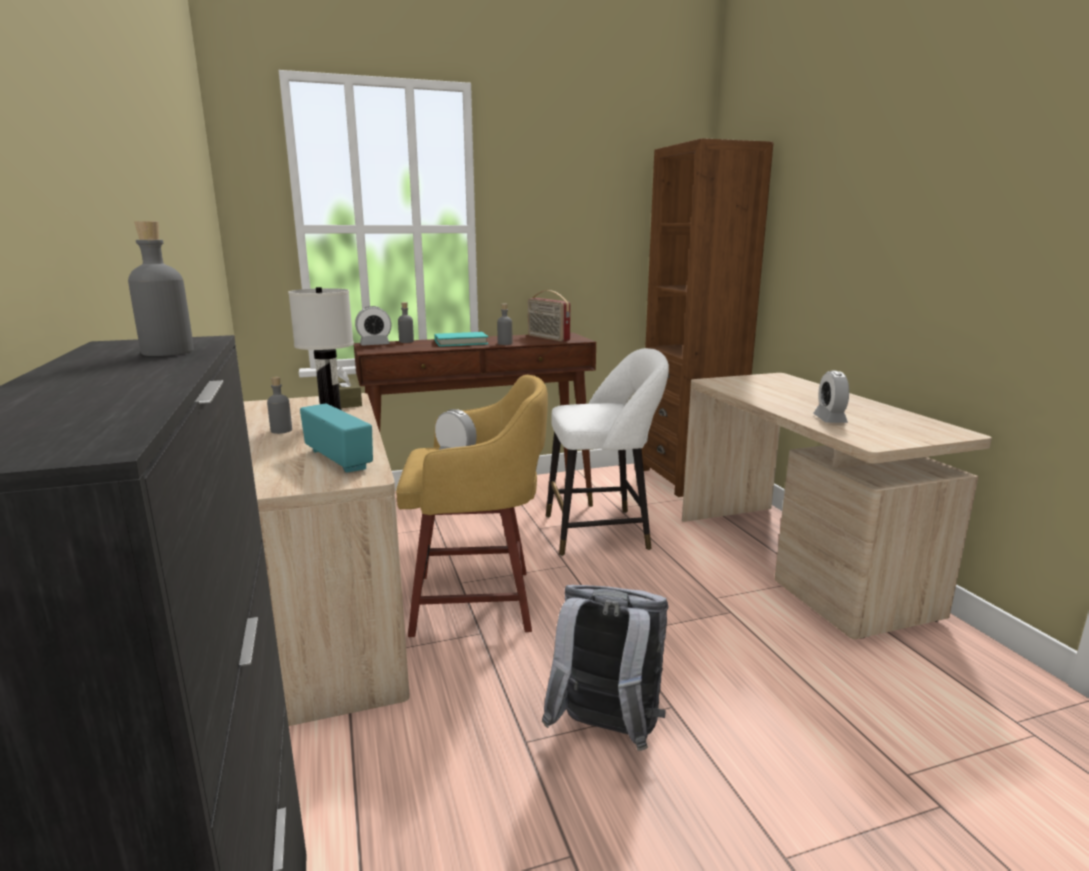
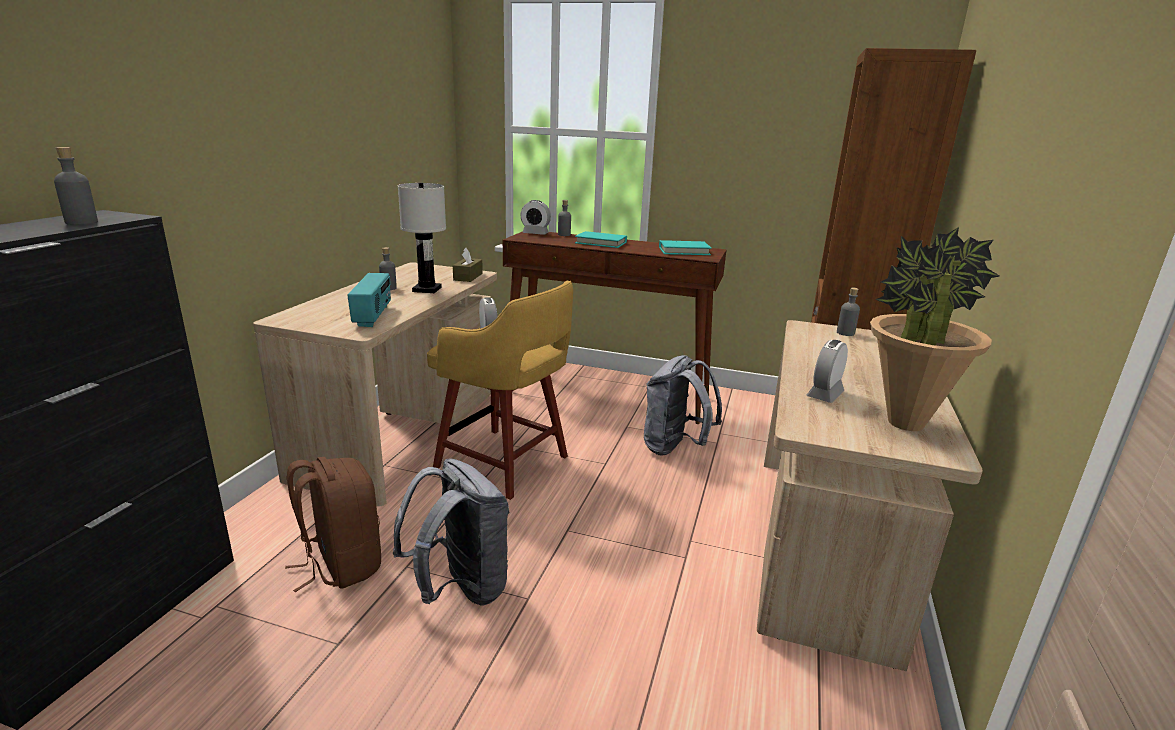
camera: 35 degrees right, 5 degrees up
(453, 780) = (341, 564): none -> brown backpack
(505, 343) = (632, 250): grey bottle -> grey bottle (845, 333)
(547, 338) = (684, 251): radio -> turquoise book
(603, 531) = (675, 448): white stool -> grey backpack
(904, 423) = (905, 423): none -> potted plant

